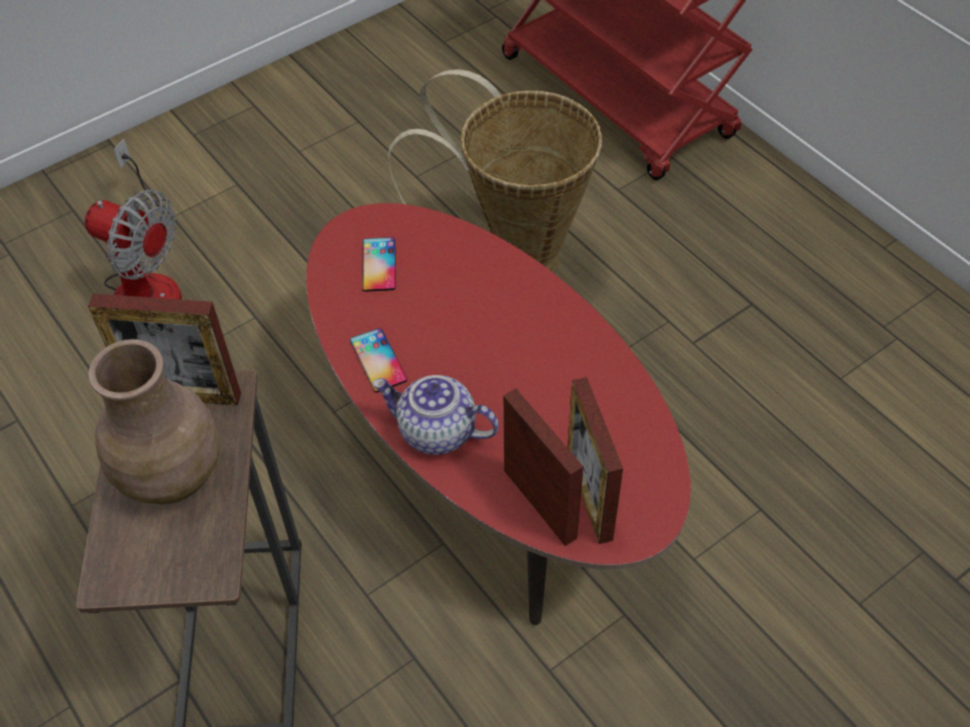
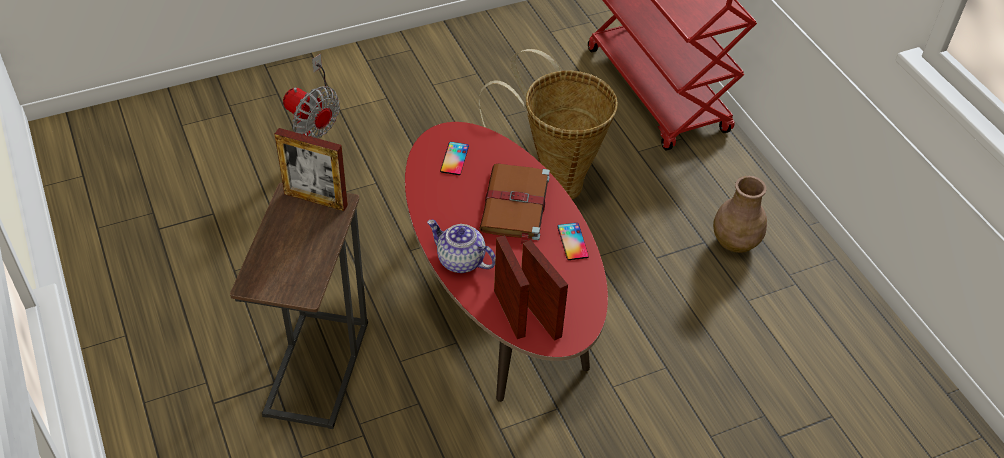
camera: 10 degrees right, 5 degrees down
(174, 475) = (299, 240): brown vase -> brown vase (735, 243)
(378, 360) = (437, 213): phone -> phone (572, 241)
(494, 320) = (515, 205): none -> brown book
(589, 497) = (540, 316): picture frame -> picture frame turned 150 degrees clockwise

